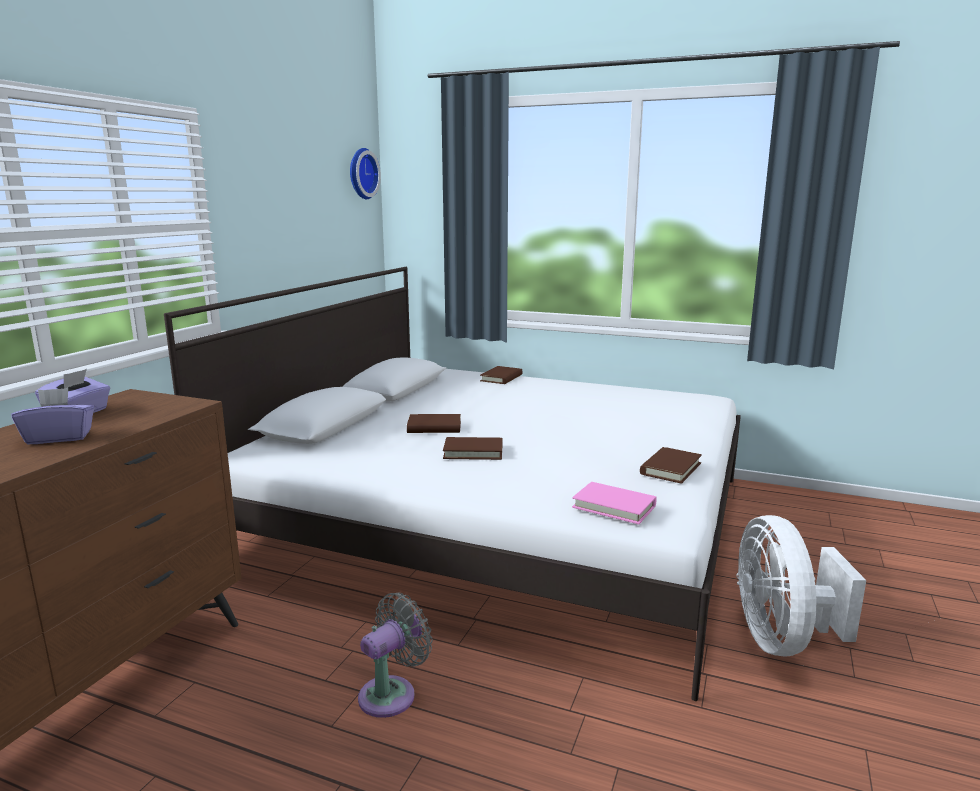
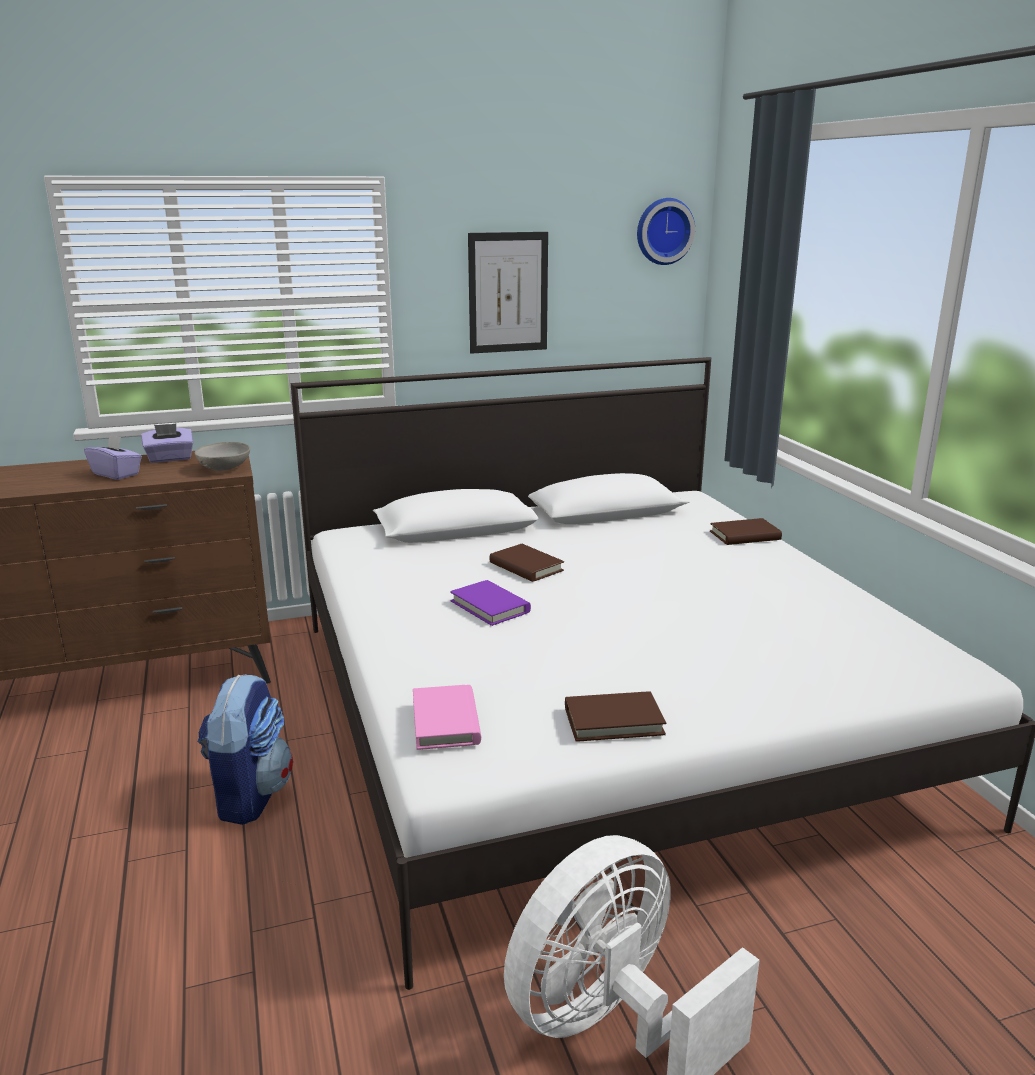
camera: 50 degrees right, 5 degrees up
(174, 404) = (225, 468): none -> grey bowl
(284, 221) = (508, 293): none -> picture
(392, 693) = (249, 795): grey fan -> backpack
(473, 452) = (490, 606): brown book -> purple book

